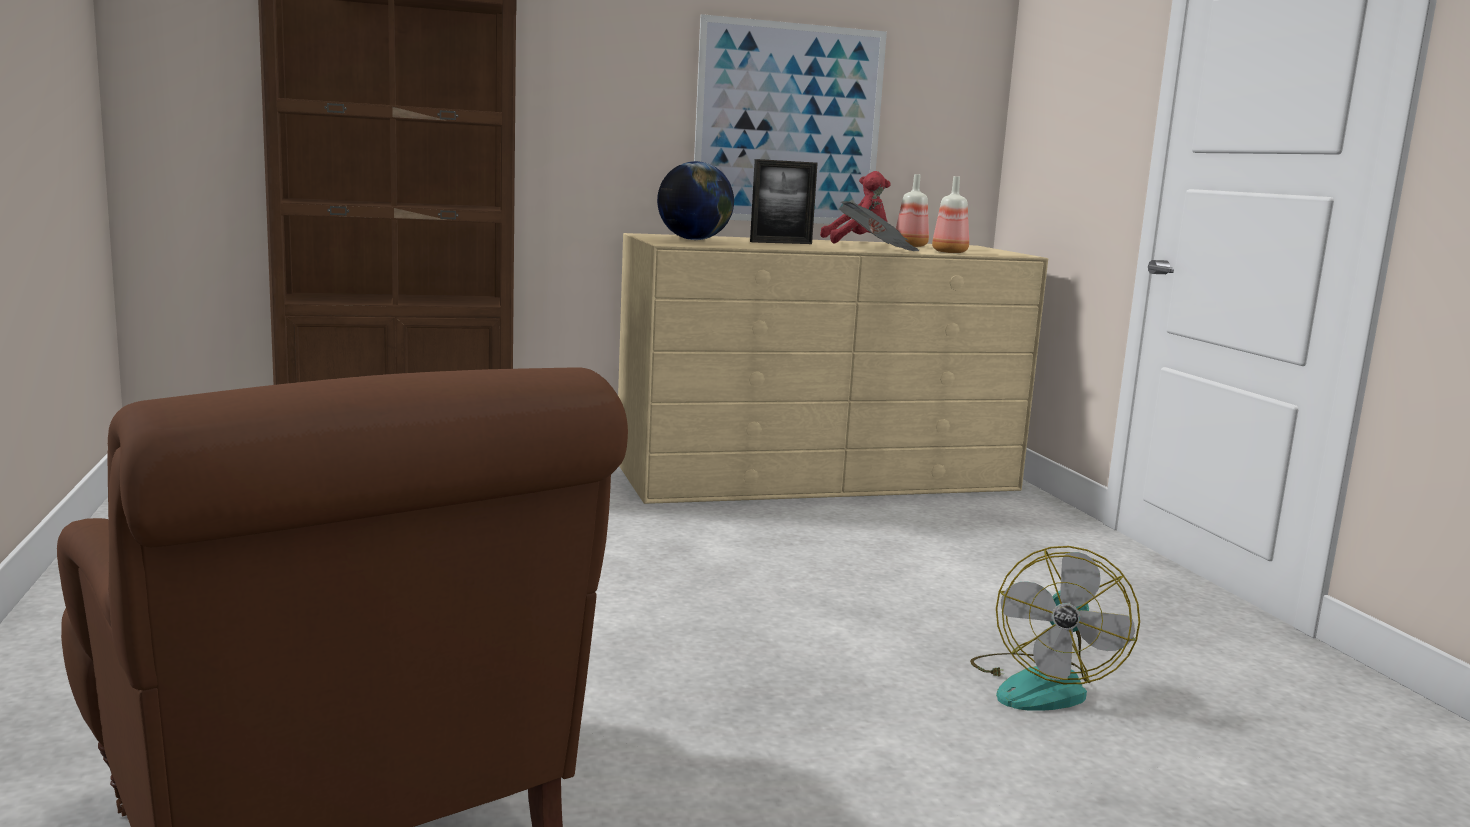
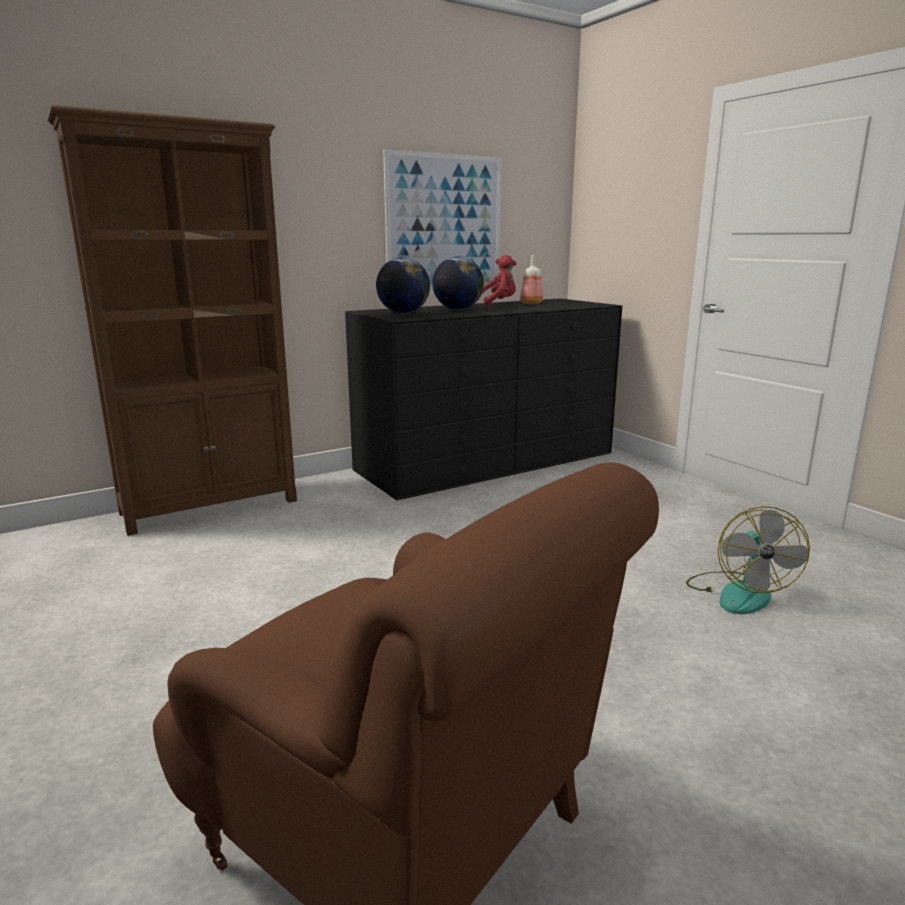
camera: 15 degrees left, 5 degrees up
(781, 243) = (458, 309): picture frame -> globe
(817, 476) = (487, 461): beige dresser -> black dresser
(877, 250) = (523, 309): newspaper -> none
(950, 252) = (565, 306): bottle -> none

